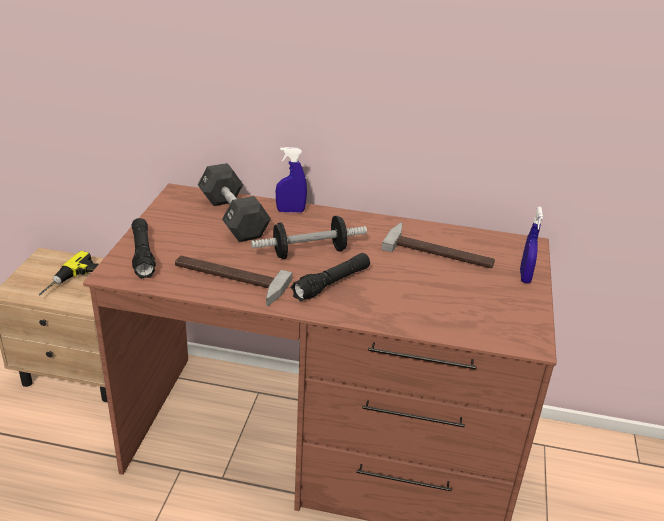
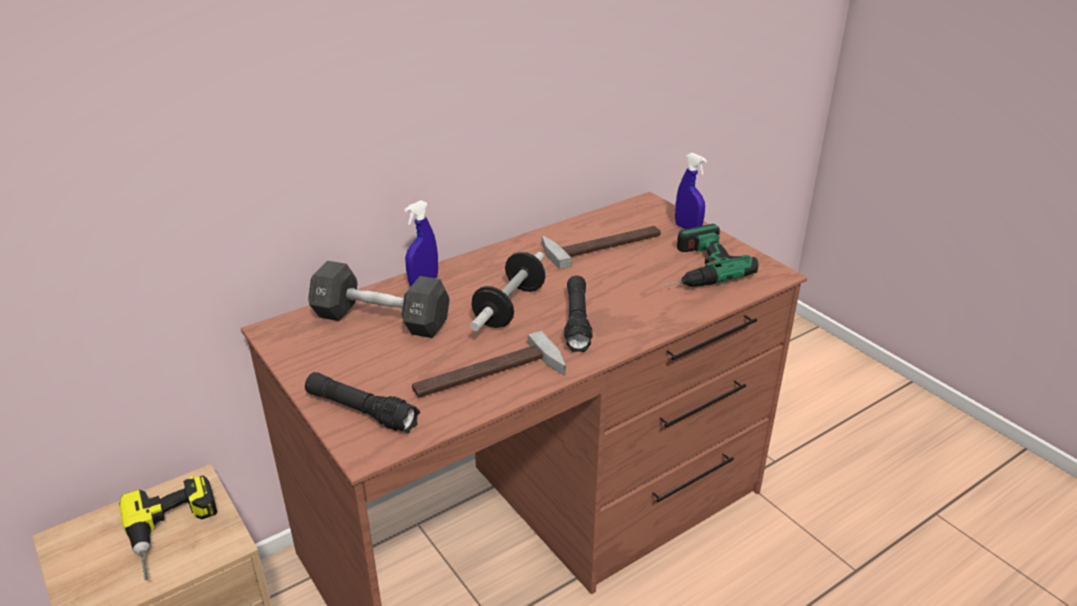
camera: 45 degrees left, 0 degrees up
(474, 301) = (692, 268): none -> power drill

